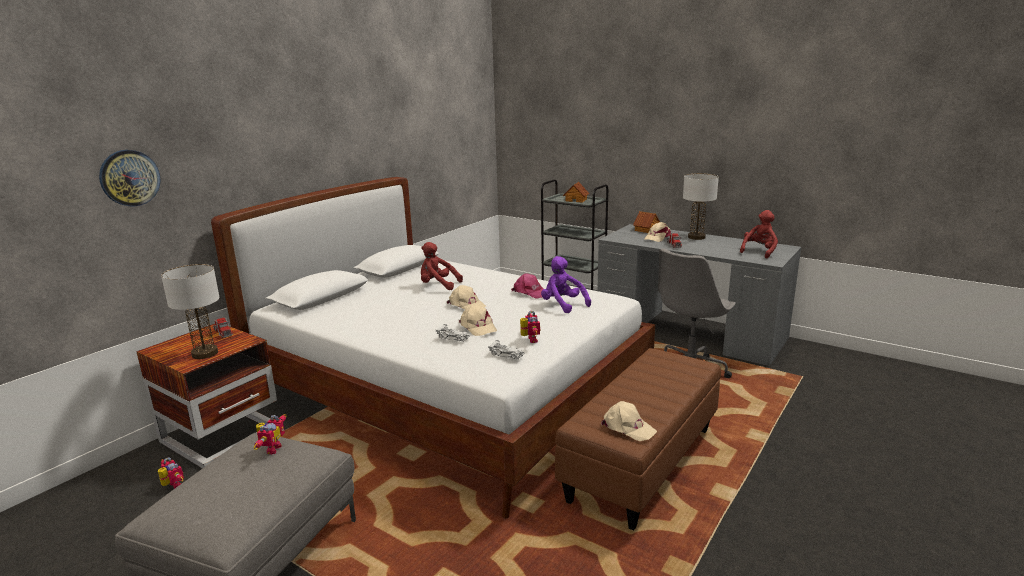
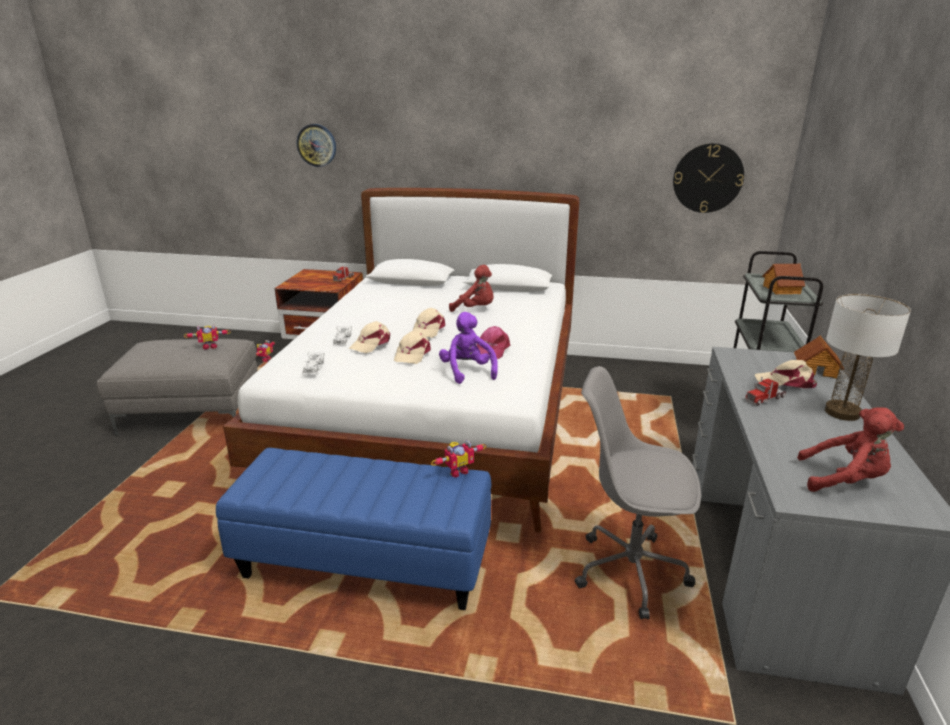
camera: 65 degrees right, 5 degrees up
(205, 354) = (306, 284): table lamp -> none
(438, 285) = (475, 309): red plush toy -> red plush toy turned 120 degrees clockwise
(461, 146) = (707, 178): none -> wall clock
(529, 340) = (357, 372): toy robot -> toy robot (457, 471)
(563, 305) = (467, 371): purple plush toy -> purple plush toy turned 45 degrees counterclockwise
(627, 427) = (270, 483): beige cap -> beige cap (412, 354)
(640, 464) = (365, 563): brown ottoman -> blue ottoman

